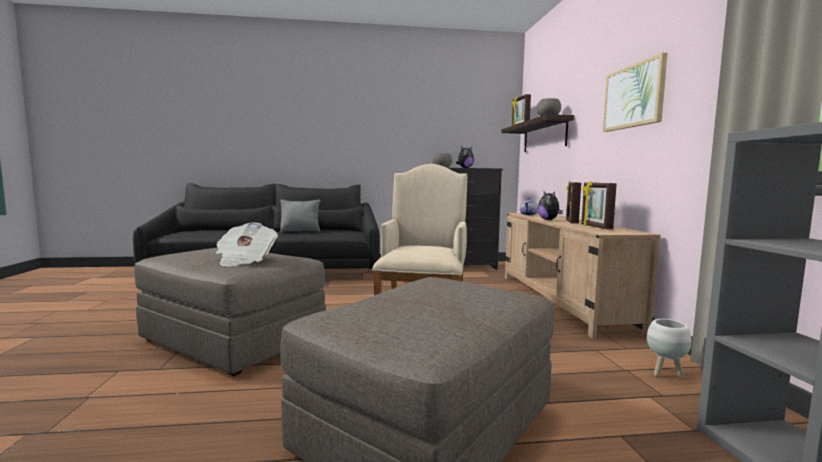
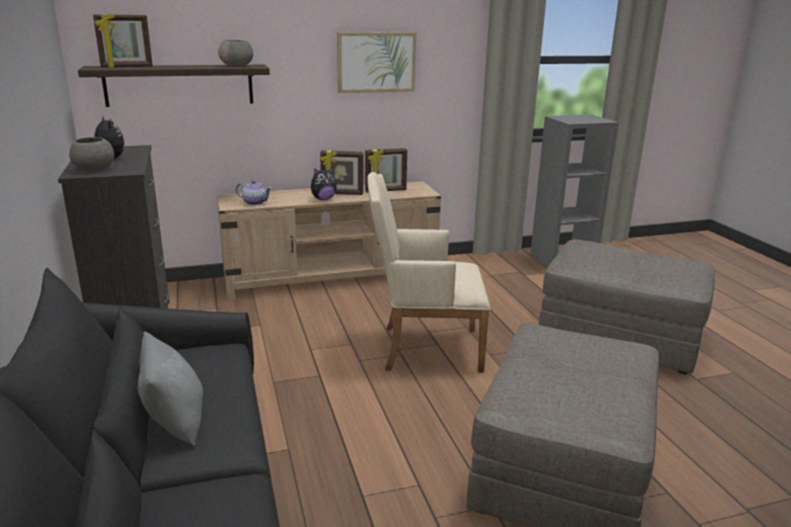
camera: 100 degrees left, 15 degrees up
(245, 260) = (589, 353): newspaper -> none
(664, 373) = (488, 266): white planter -> none

